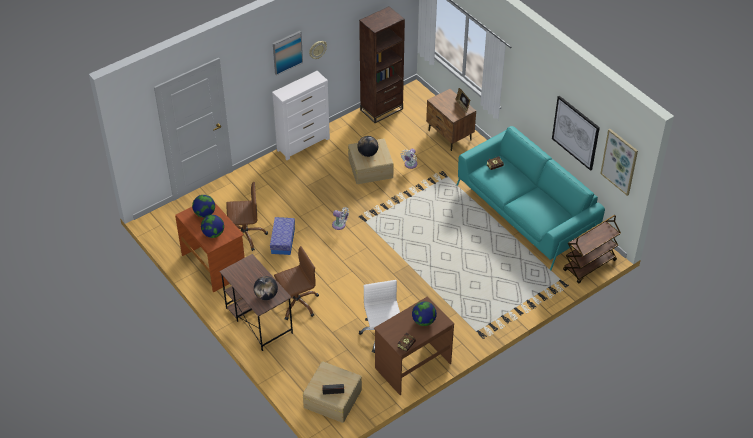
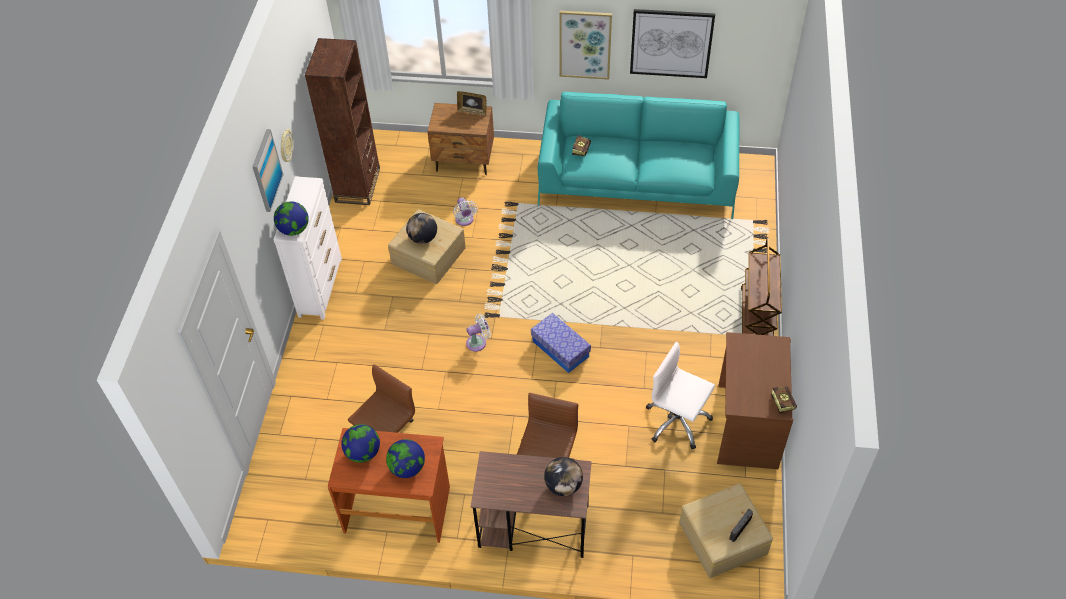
camera: 45 degrees left, 5 degrees up
(283, 240) = (439, 412): storage box -> storage box (560, 349)
(423, 321) = (760, 361): globe -> globe (294, 229)
(589, 266) = (758, 187): brown cart -> brown cart (757, 318)
(619, 161) = (756, 40): picture -> picture (585, 44)

